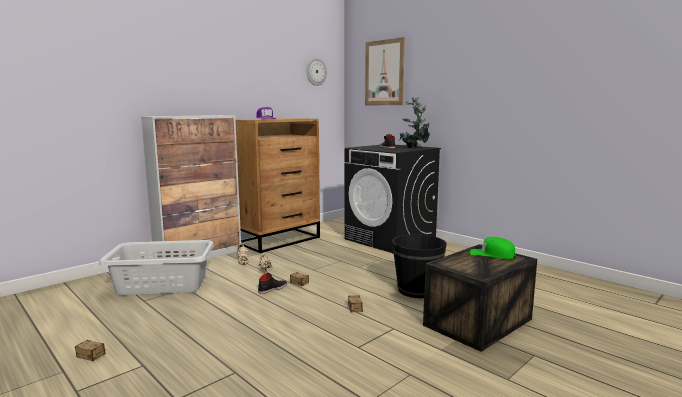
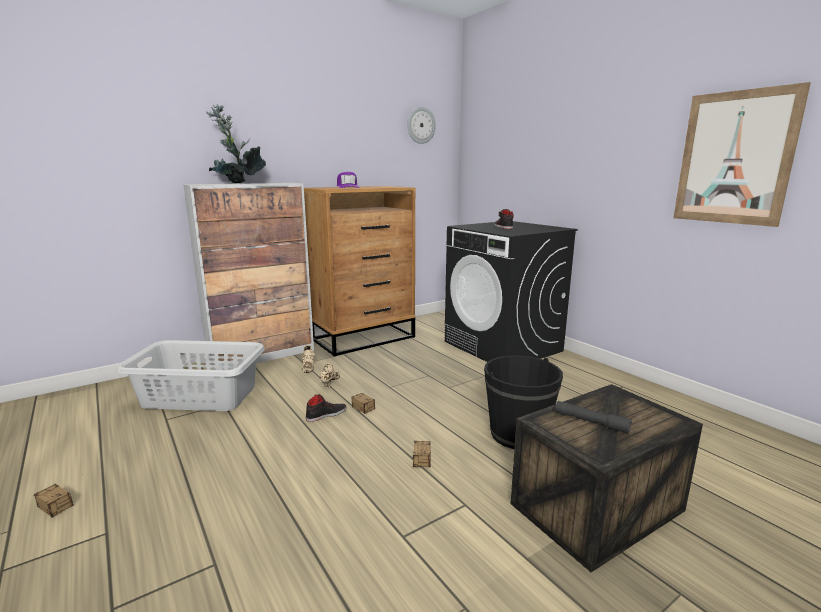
camera: 10 degrees right, 5 degrees up
(384, 73) = (508, 125): picture -> picture (734, 158)
(414, 148) = (540, 229): potted plant -> potted plant (237, 183)
(471, 262) = (591, 422): none -> grey flashlight
(492, 254) = (628, 408): green cap -> none

